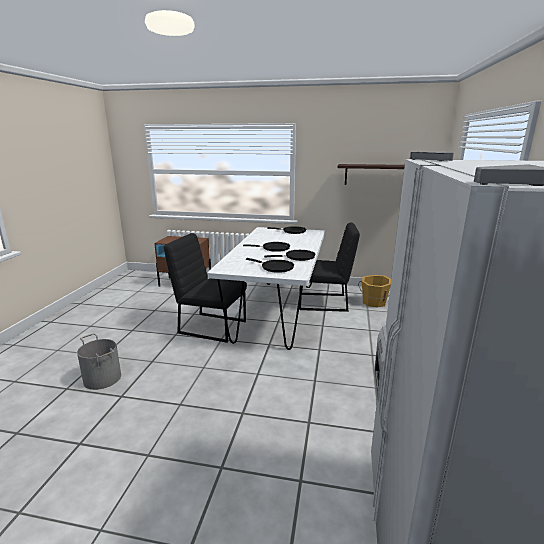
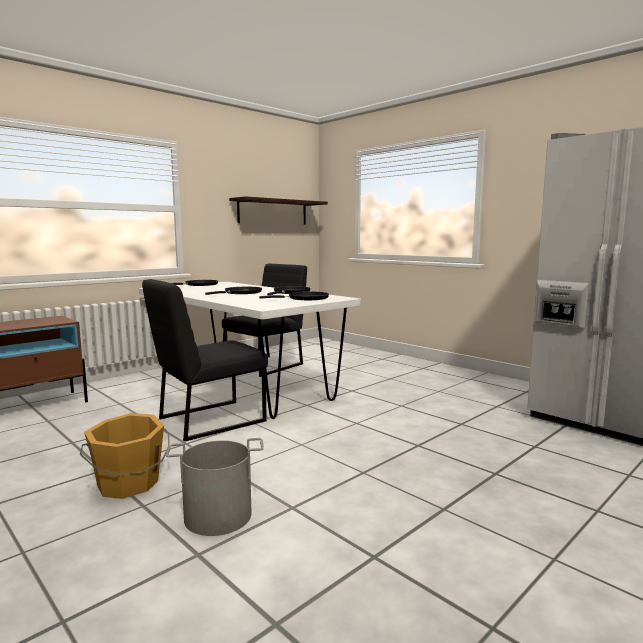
camera: 55 degrees left, 10 degrees down
(374, 302) = (305, 353): orange bucket -> orange bucket (128, 484)

